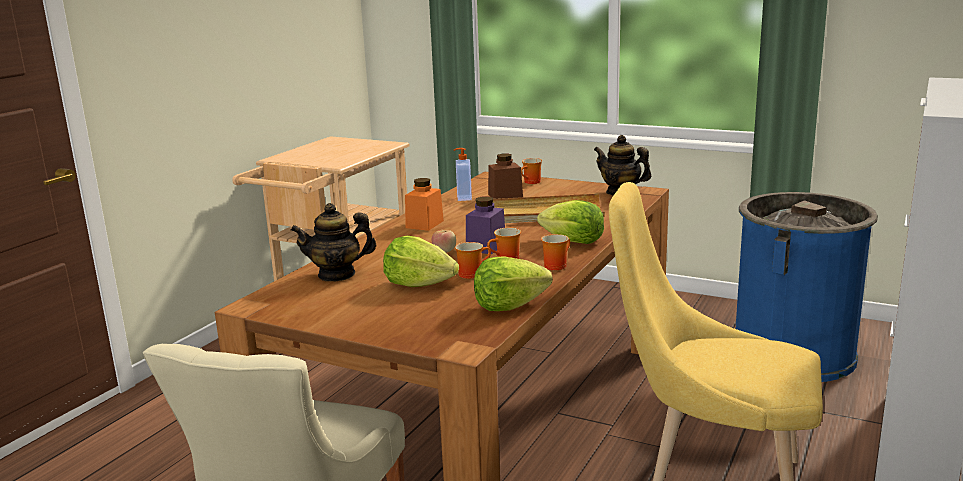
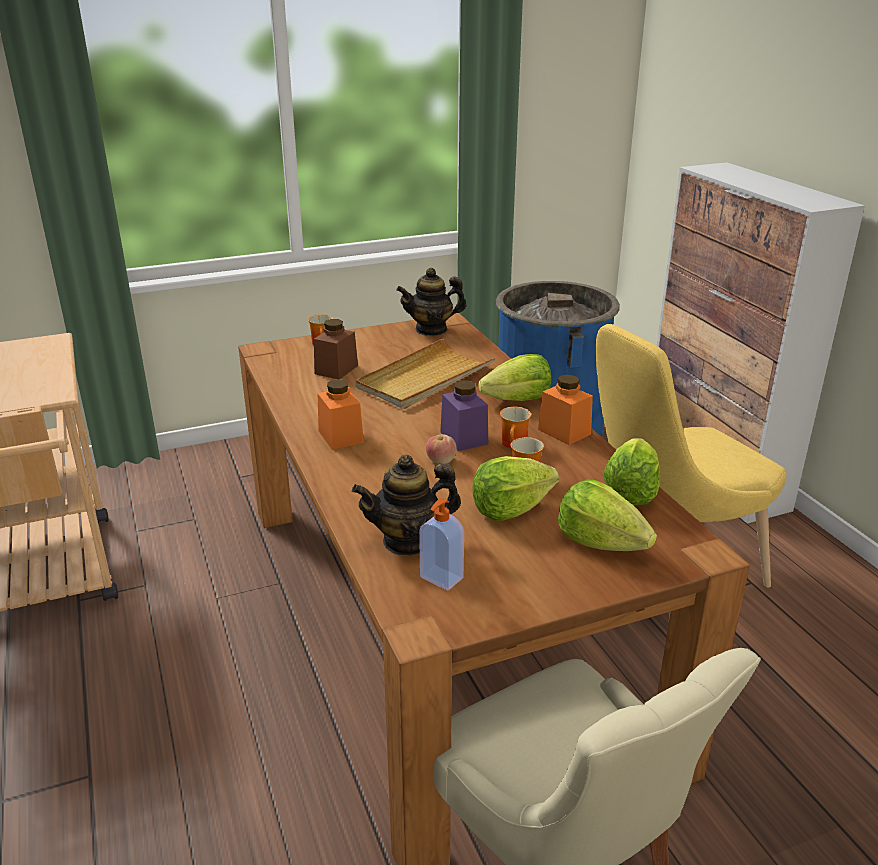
camera: 50 degrees left, 10 degrees up
(337, 274) = (408, 541): teapot -> teapot turned 45 degrees clockwise
(422, 317) = (600, 542): none -> lettuce
(463, 198) = (300, 388): soap dispenser -> soap dispenser (440, 578)
(555, 265) = (564, 432): mug -> orange jar

